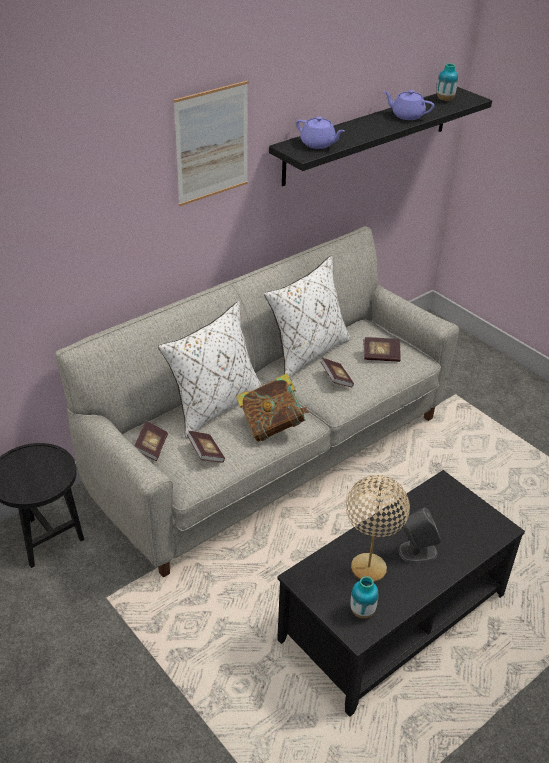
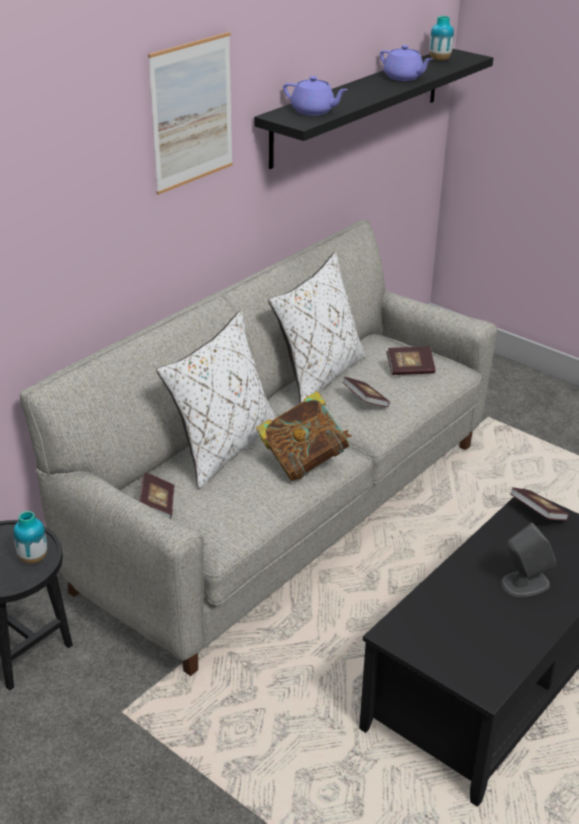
camera: 10 degrees left, 5 degrees down
(206, 453) = (230, 503): book -> book (537, 513)
(362, 611) = (482, 662): vase -> vase (33, 558)
(369, 568) = (473, 610): beige table lamp -> none
(406, 116) = (403, 77): purple teapot -> purple teapot turned 150 degrees counterclockwise

